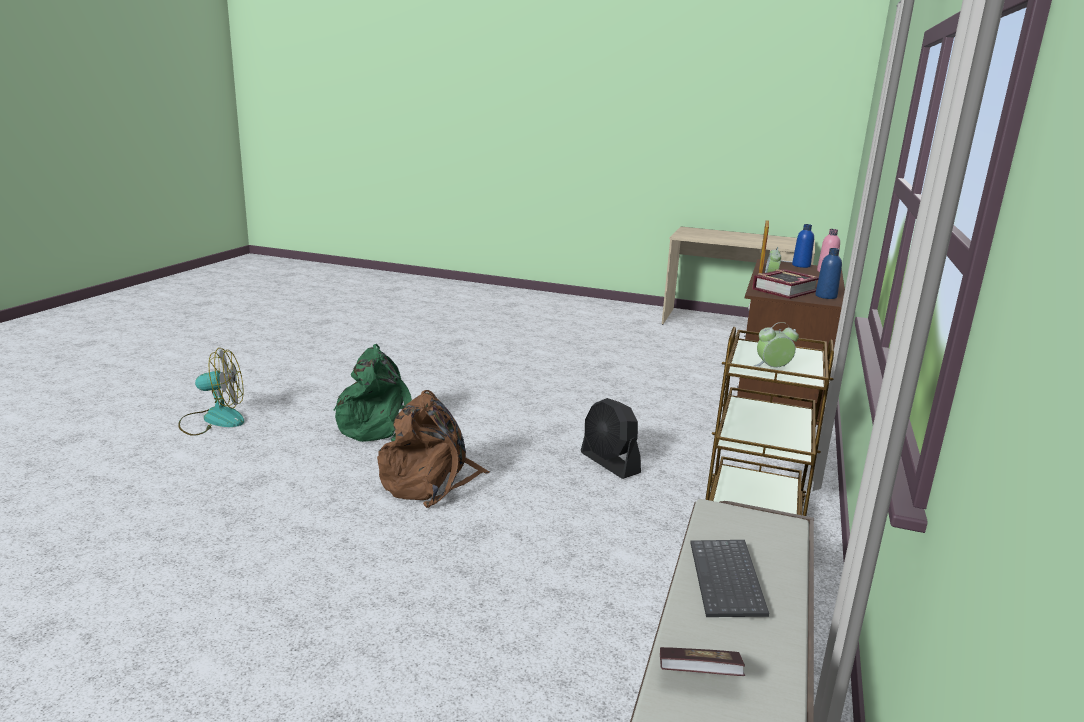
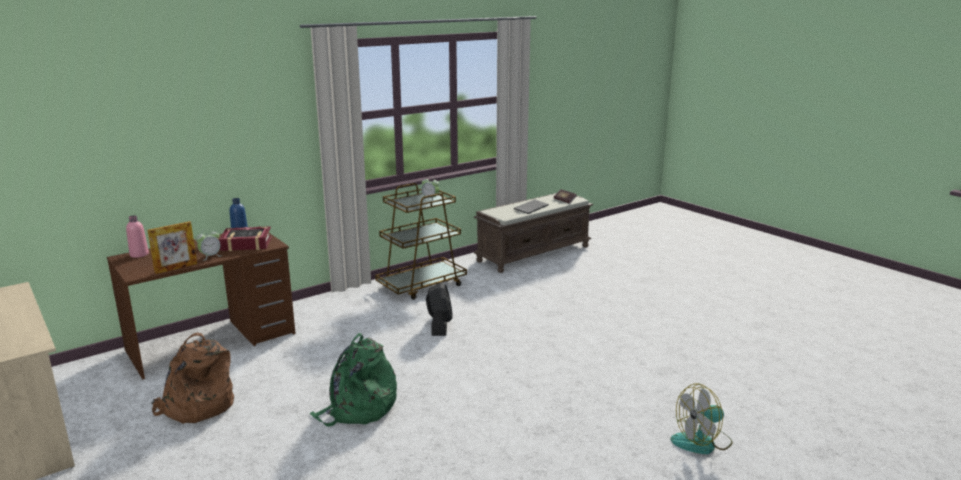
camera: 145 degrees left, 0 degrees up
(213, 420) = (702, 442): fan -> fan turned 45 degrees counterclockwise
(378, 425) = (563, 395): green backpack -> green backpack (358, 408)
(430, 482) = (556, 342): brown backpack -> brown backpack (197, 406)
(801, 265) = (129, 265): blue bottle -> none

